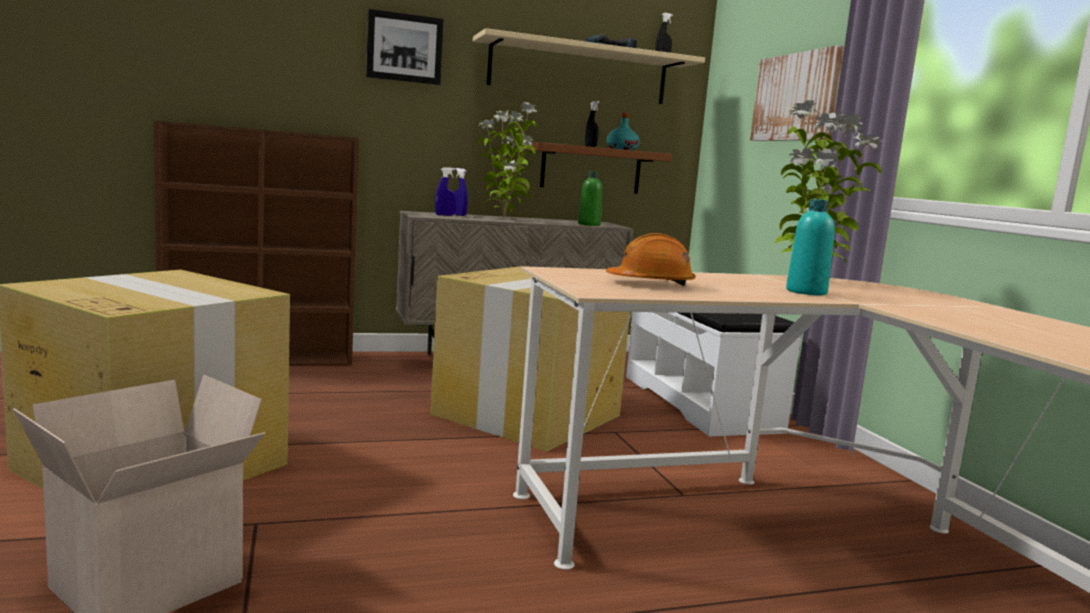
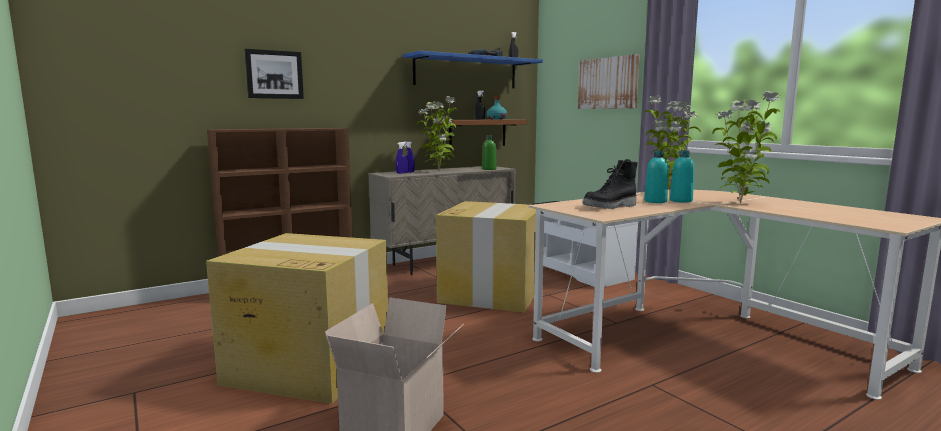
camera: 15 degrees left, 0 degrees up
(404, 48) = (361, 65): picture -> picture (274, 74)
(579, 72) = (466, 72): beige shelf -> blue shelf
(650, 283) = (610, 207): orange hard hat -> black boot
(755, 287) = (655, 201): none -> turquoise bottle
(917, 308) = (740, 203): none -> potted plant

